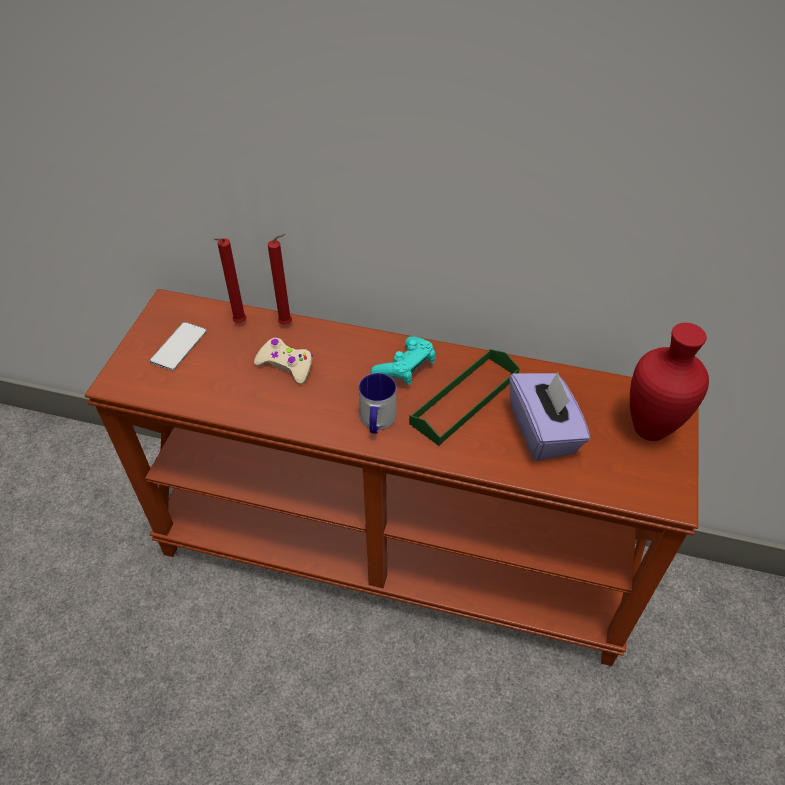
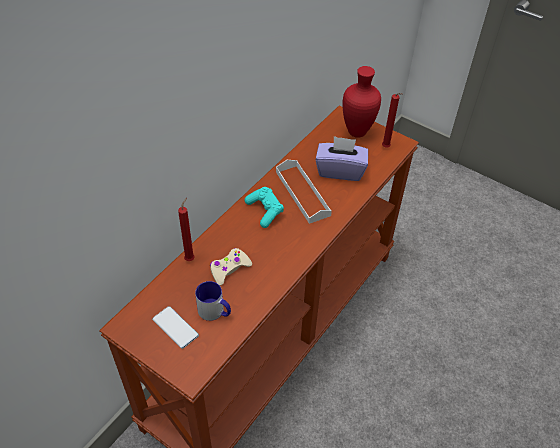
camera: 70 degrees left, 0 degrees up
(238, 324) = (173, 286): red candle -> red candle (386, 148)
(377, 421) = (300, 237): mug -> mug (215, 312)
(465, 399) = (302, 193): green tray -> white tray

